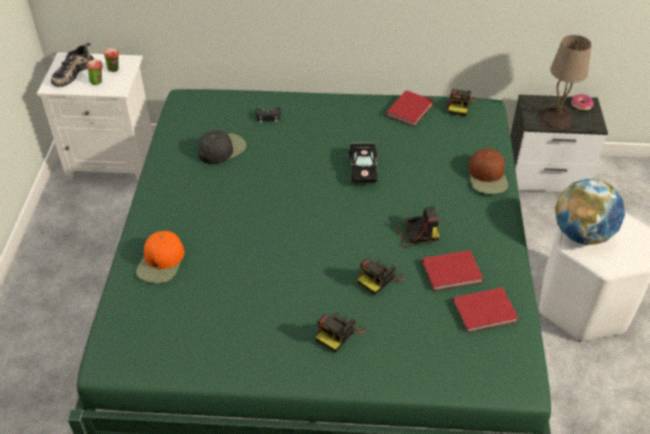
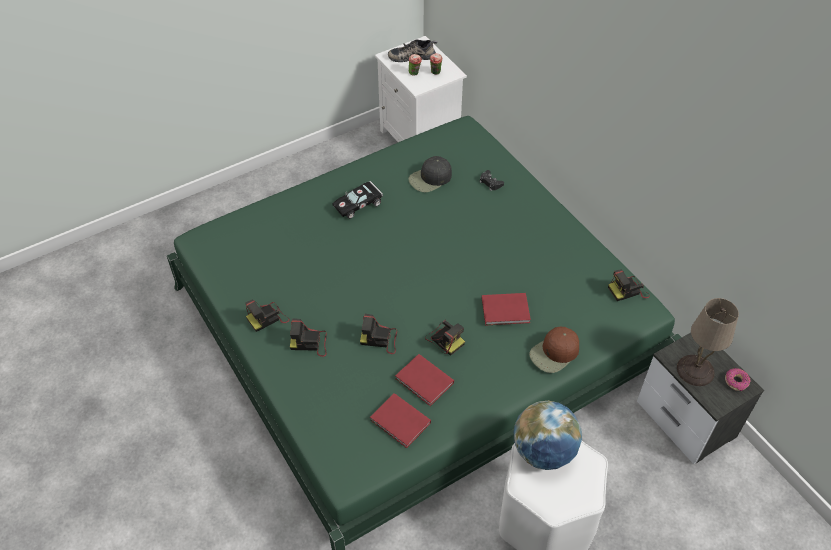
camera: 55 degrees right, 5 degrees up
(161, 262) = (296, 214): orange cap -> none
(222, 149) = (430, 179): black cap -> black cap turned 135 degrees clockwise
(276, 352) = (268, 318): none -> camera
(363, 168) = (486, 268): black toy car -> black toy car (359, 204)
(411, 109) = (587, 261): red book -> red book (506, 311)

